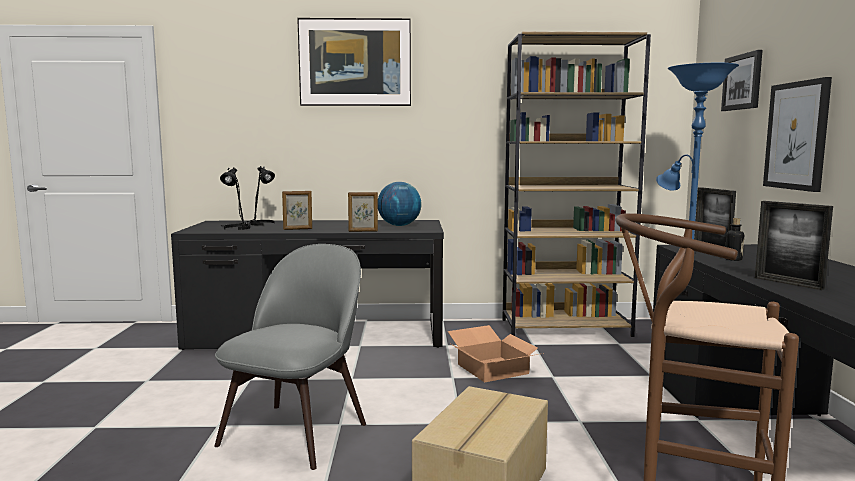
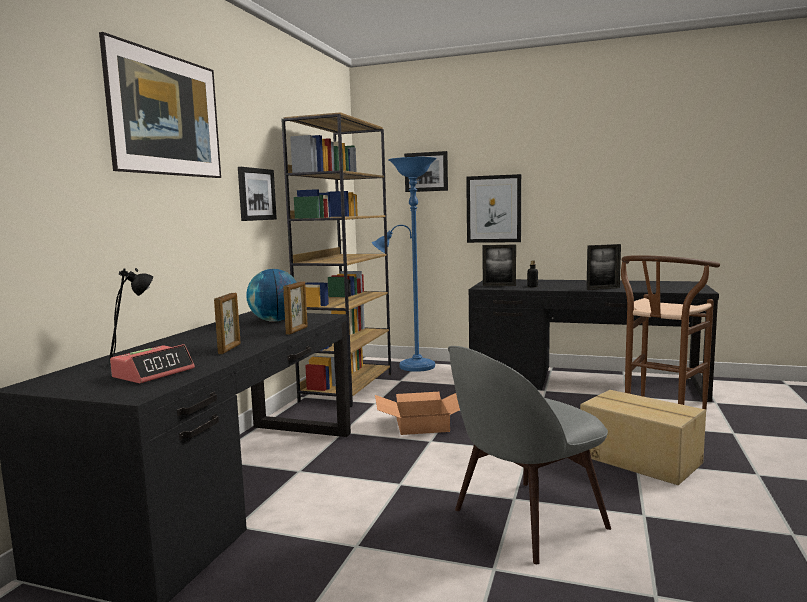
camera: 70 degrees left, 0 degrees up
(235, 228) = (154, 373): black table lamp -> alarm clock
(297, 431) = (524, 520): grey chair -> grey chair turned 75 degrees counterclockwise
(465, 118) = (256, 194): none -> picture

